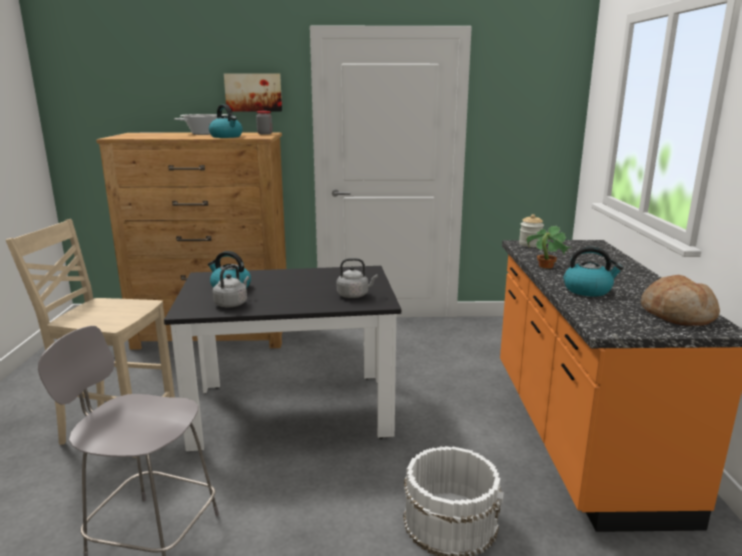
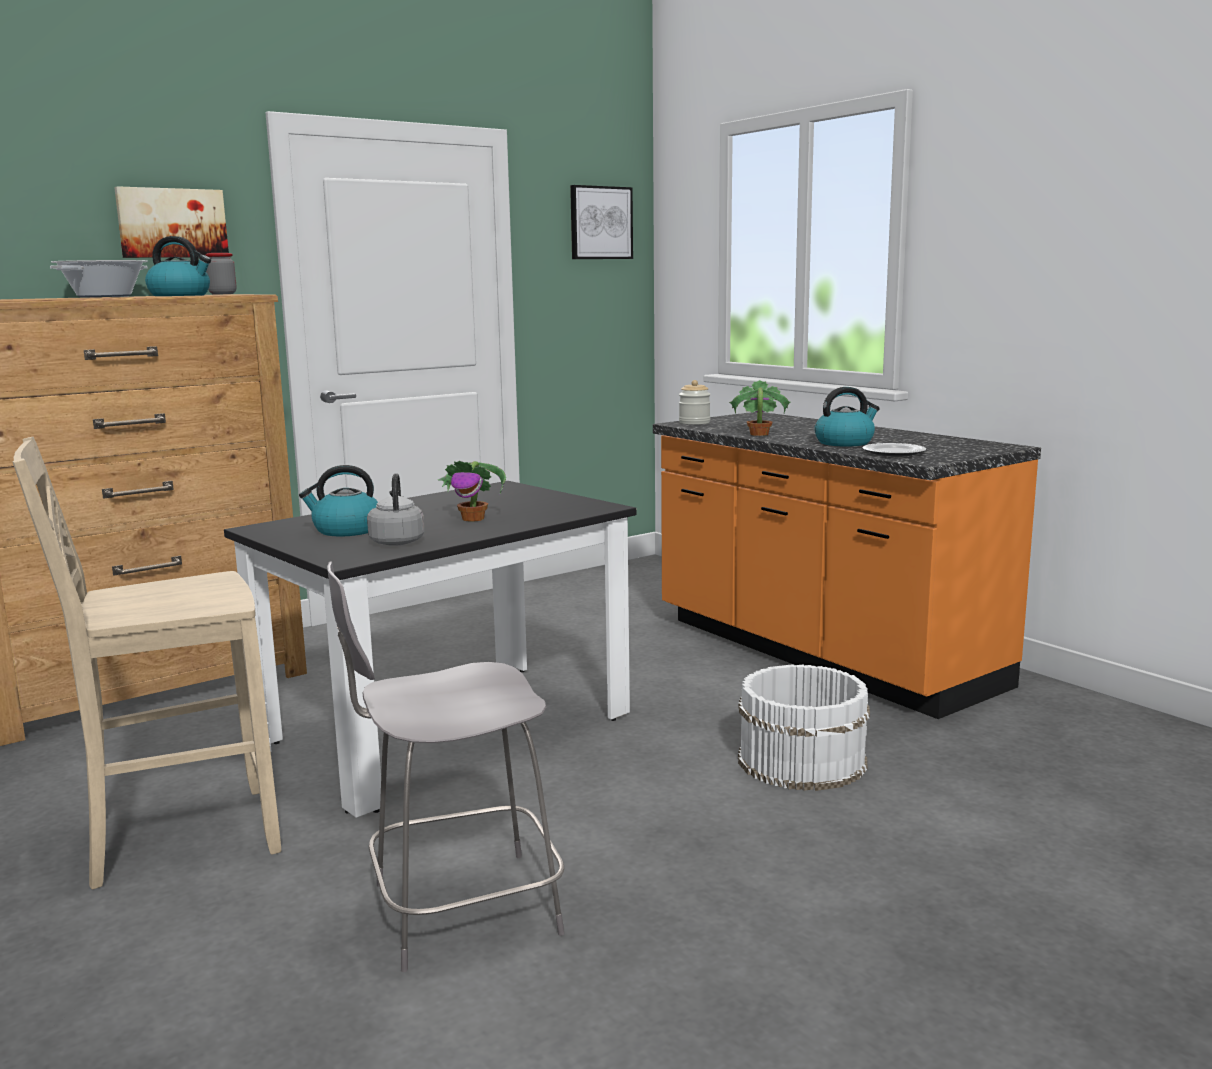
camera: 35 degrees left, 5 degrees down
(300, 295) = (474, 519): none -> potted plant
(354, 295) = (549, 507): grey kettle -> none
(541, 87) = (600, 223): none -> picture
(599, 311) = (893, 453): none -> plate
(677, 315) = (957, 445): bread -> none

